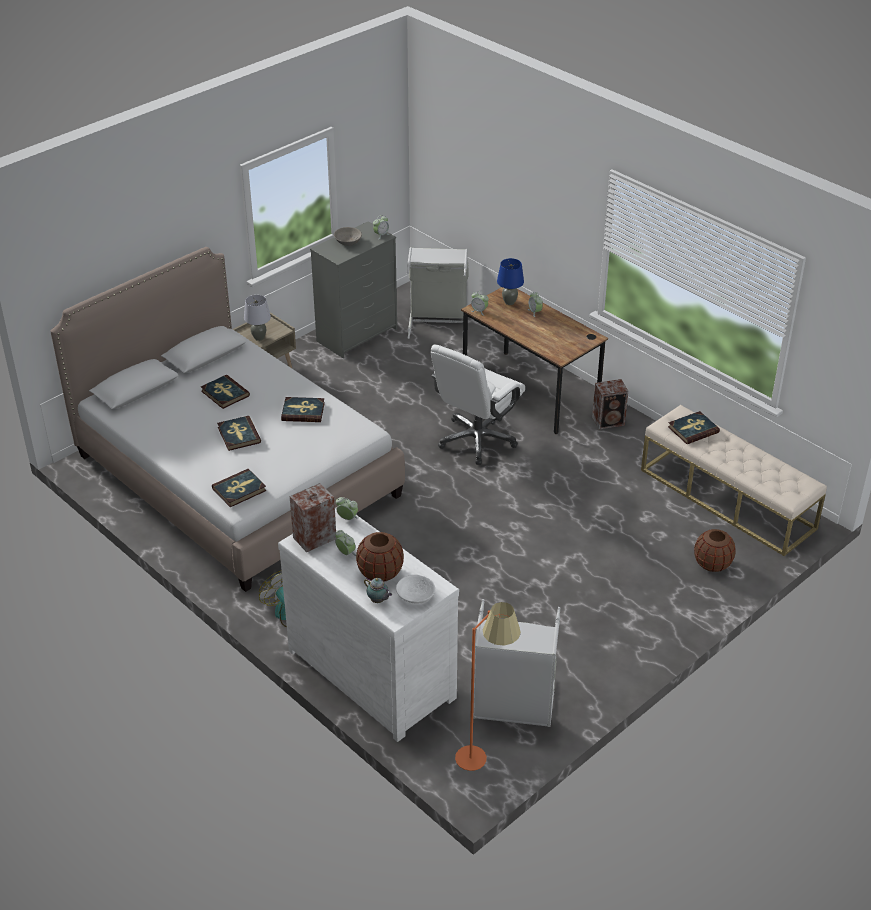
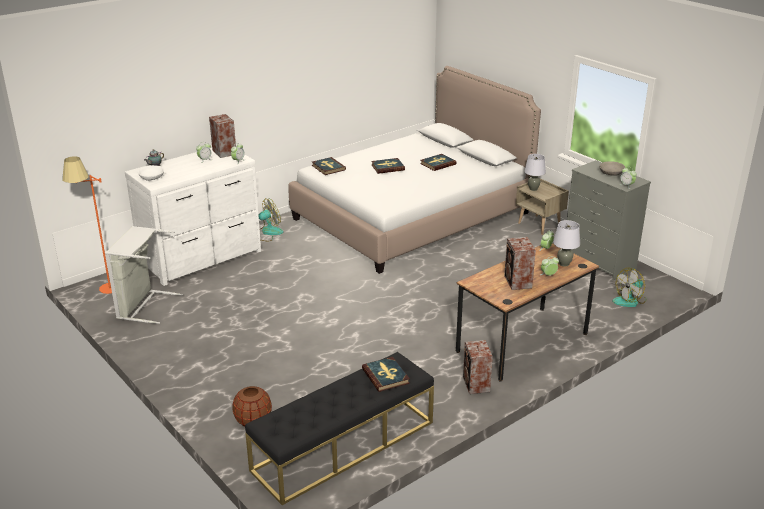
camera: 95 degrees right, 10 degrees down
(303, 411) = (413, 187): book -> none
(380, 573) = (180, 168): brown vase -> none
(437, 323) = (630, 300): grey laundry basket -> fan
(477, 440) = (448, 310): white office chair -> none
(509, 302) = (564, 264): blue table lamp -> grey table lamp
(553, 330) = (517, 282): none -> speaker
(727, 499) = (343, 446): beige bench -> black bench

